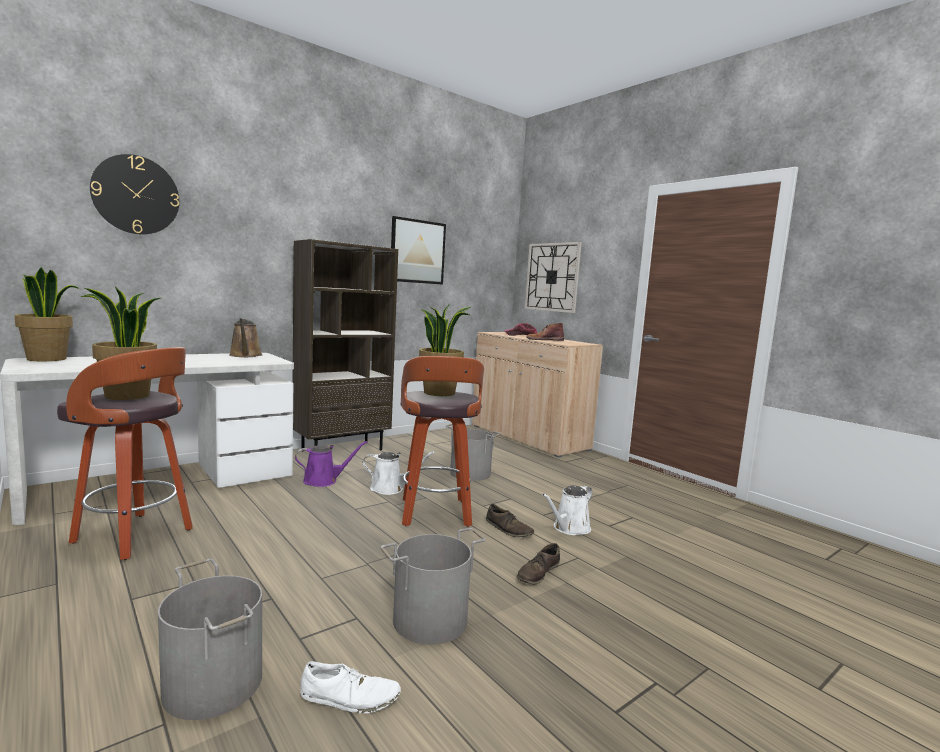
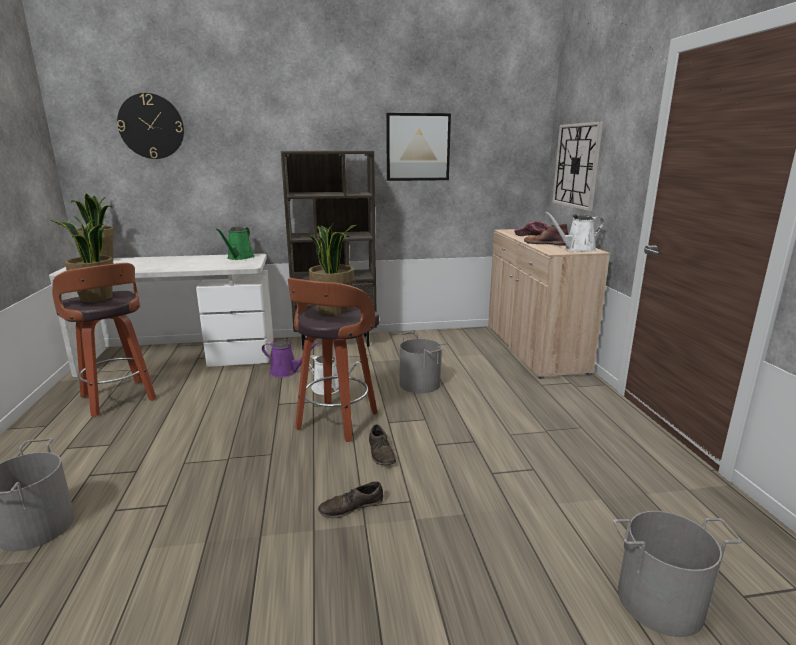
camera: 30 degrees right, 10 degrees up
(245, 355) = (239, 257): brown watering can -> green watering can
(350, 697) = (89, 569): white shoe -> none
(430, 620) = (211, 525): grey bucket -> grey bucket (660, 602)
(569, 528) = (442, 466): white watering can -> white watering can (577, 249)

